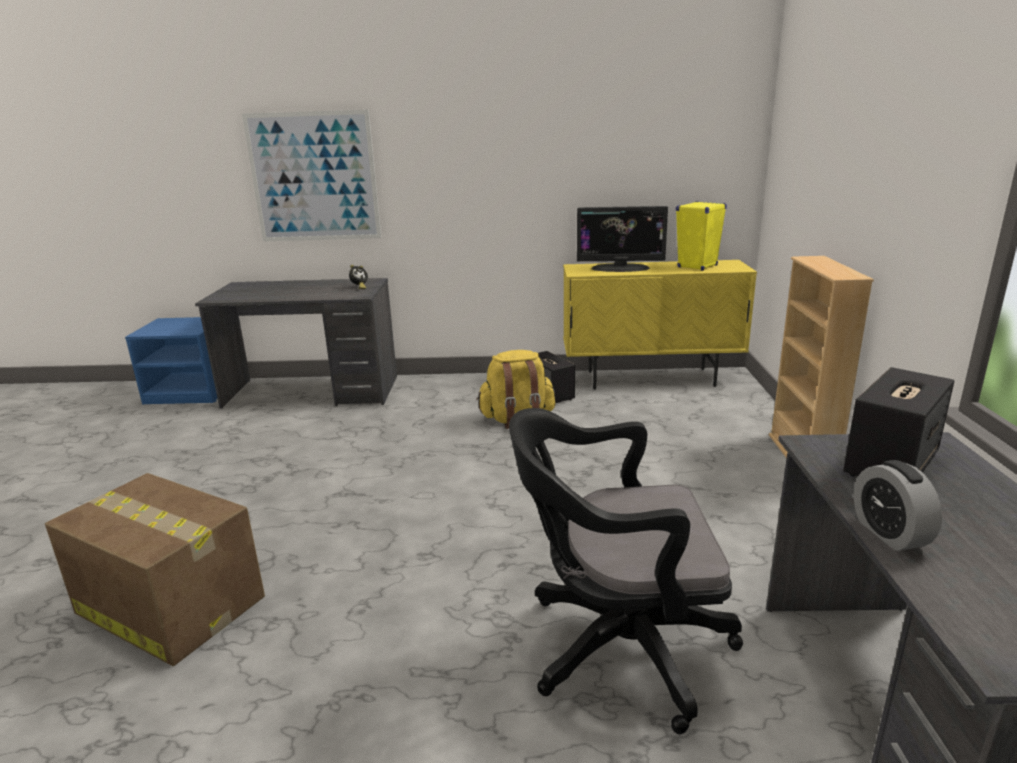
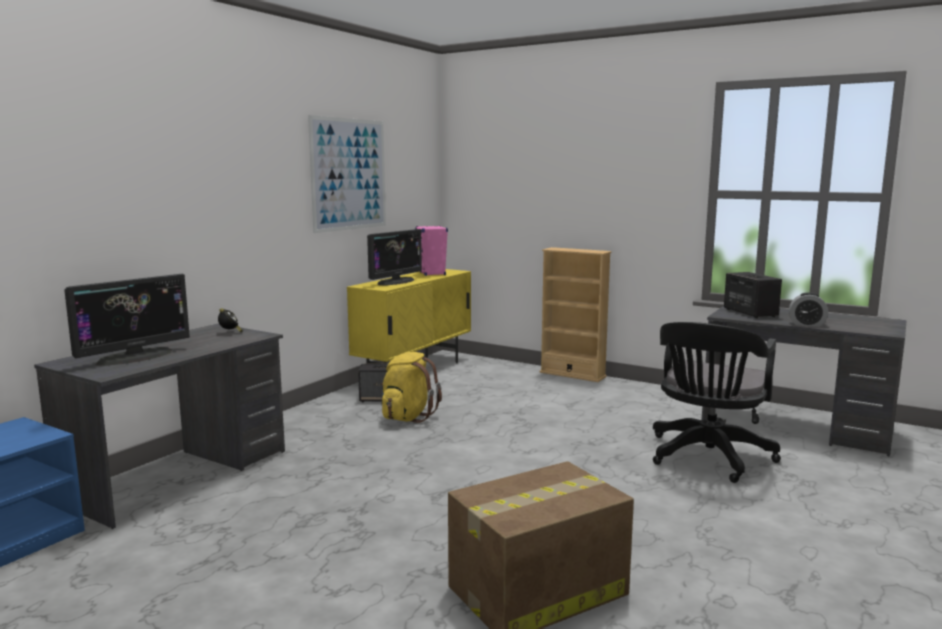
camera: 60 degrees left, 10 degrees down
(264, 291) = (135, 357): none -> monitor
(314, 177) = (140, 217): picture -> picture (349, 174)
(697, 266) = (432, 274): yellow speaker -> pink speaker

